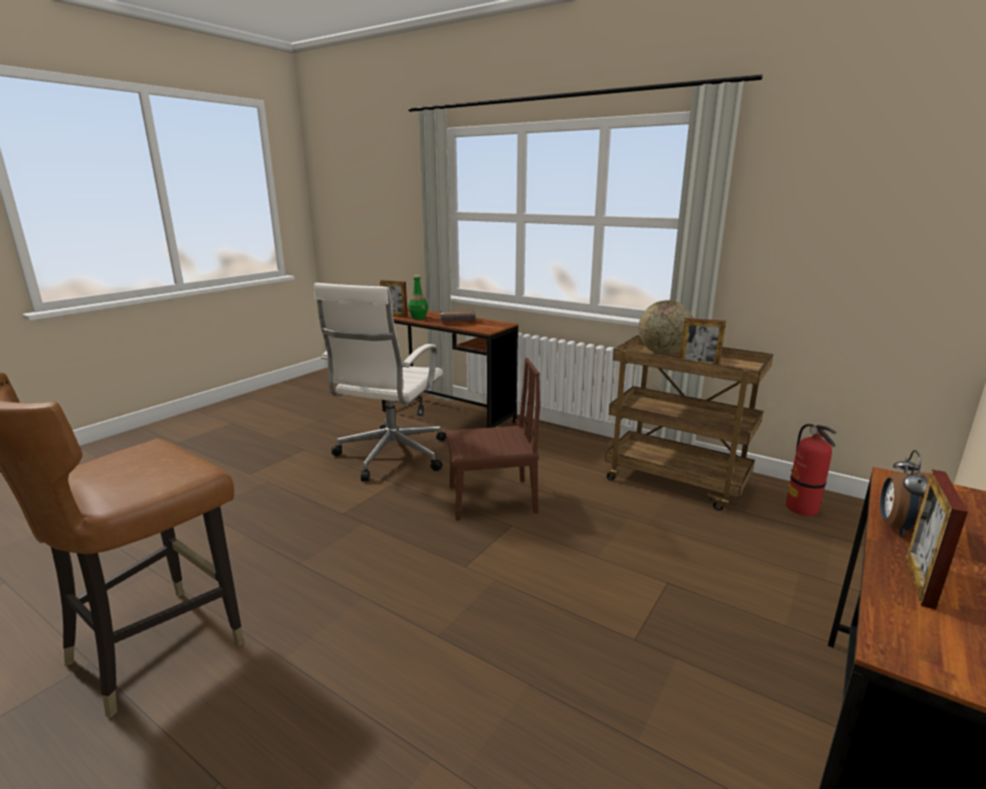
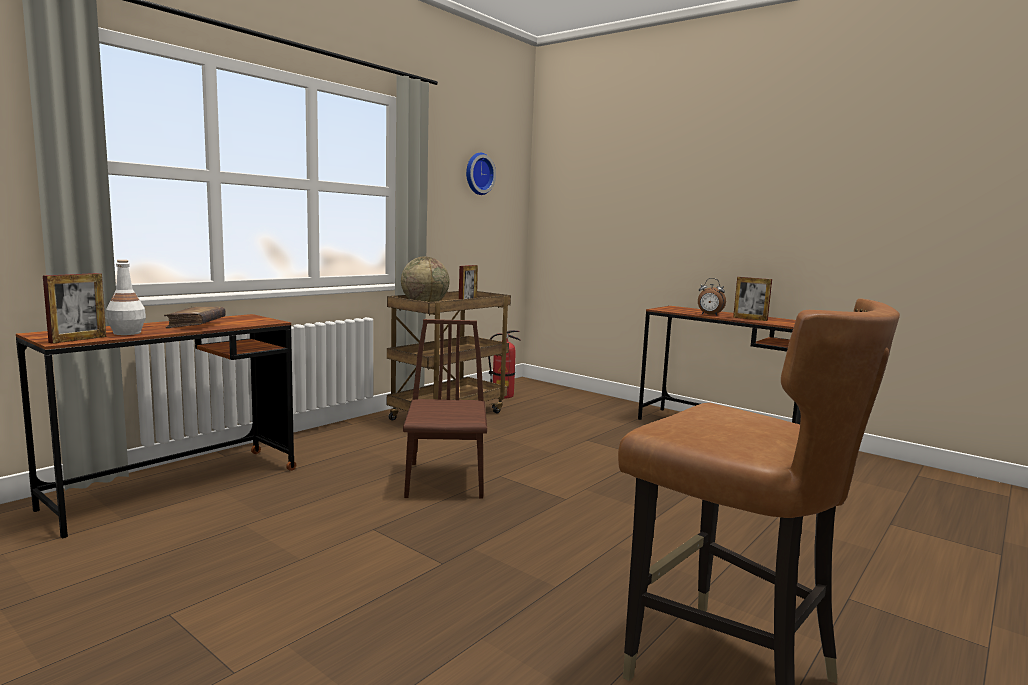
camera: 85 degrees left, 10 degrees down
(390, 456) = (283, 531): white office chair -> none
(418, 317) = (127, 333): green bottle -> white bottle
(868, 190) = (478, 174): none -> wall clock

